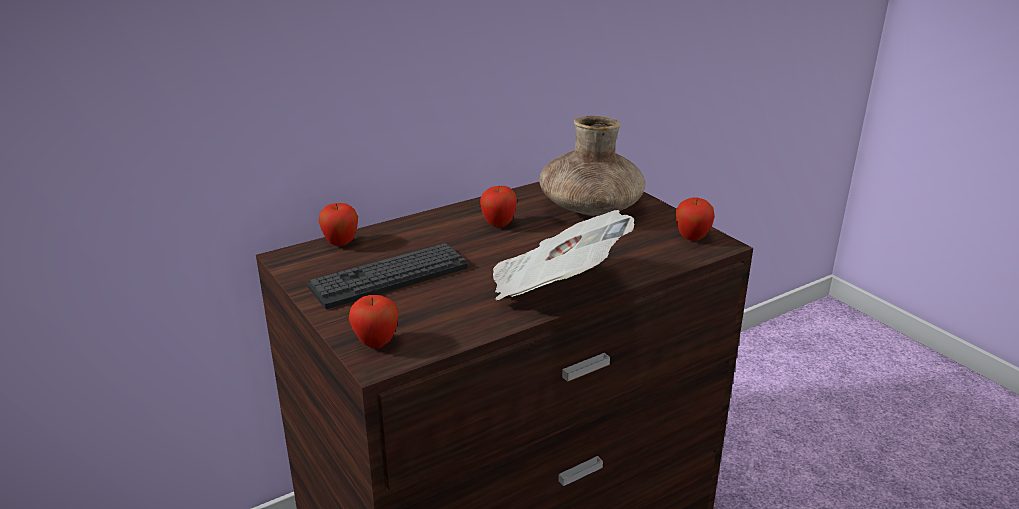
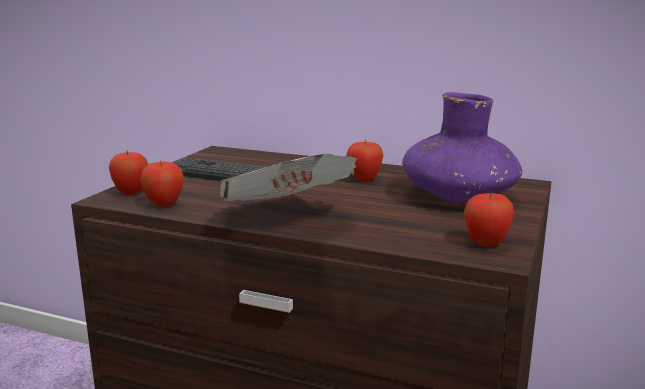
camera: 55 degrees right, 10 degrees down
(340, 243) = (256, 155): apple -> apple (164, 205)
(590, 208) = (459, 197): brown vase -> purple vase

